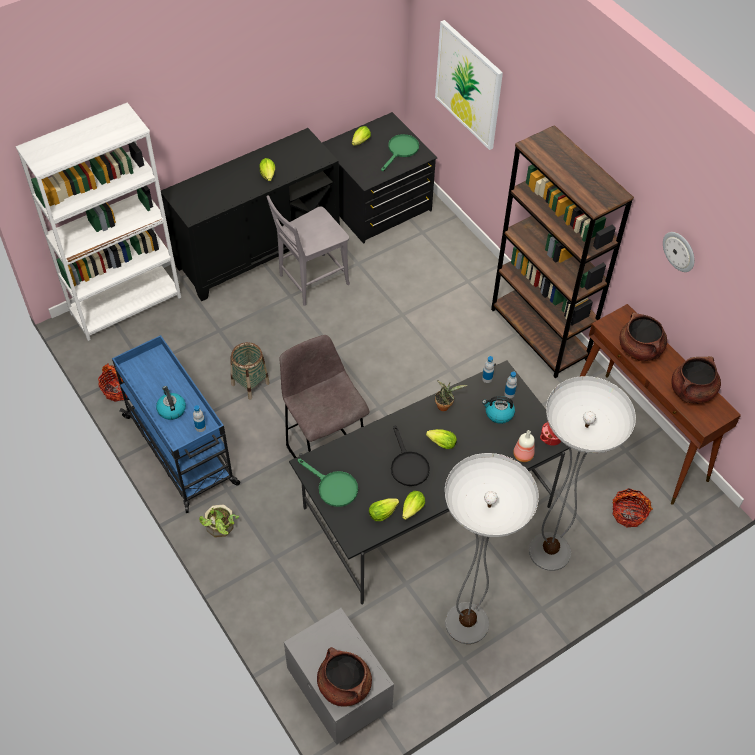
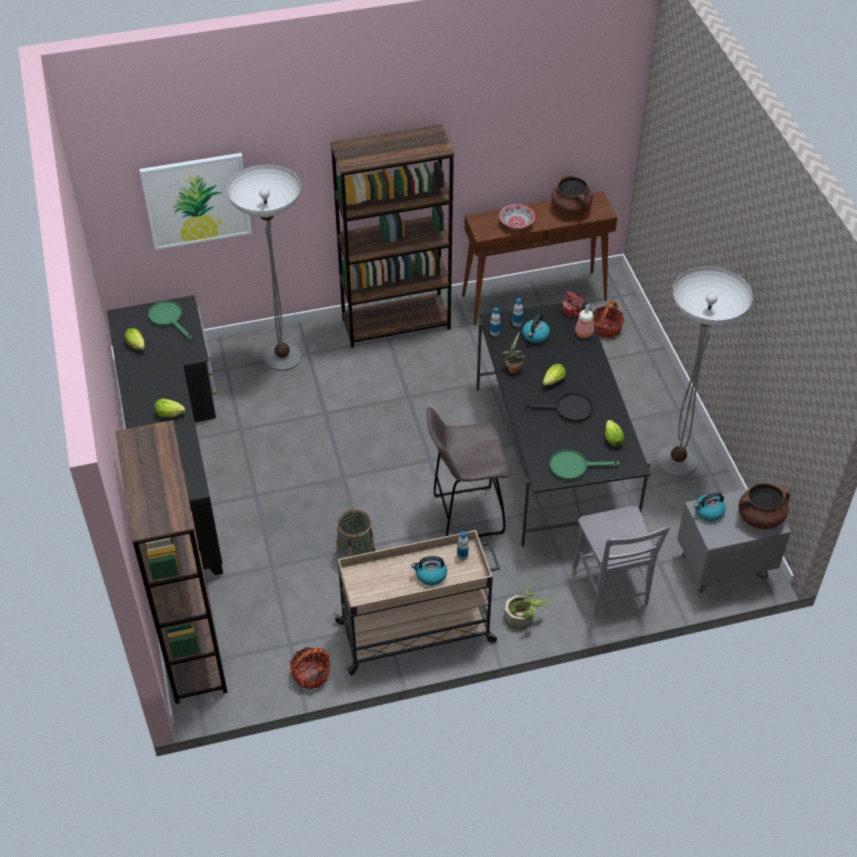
camera: 70 degrees left, 5 degrees down
(126, 305) = (192, 645): white bookcase -> brown bookcase
(181, 451) = (417, 632): blue cart -> beige cart
(310, 281) = (244, 473): grey chair -> grey chair (611, 589)
(333, 487) = (574, 466): green frying pan -> green frying pan turned 150 degrees counterclockwise
(334, 632) = (708, 512): none -> kettle
(411, 511) = (616, 419): lettuce -> none
(549, 551) = (625, 388): floor lamp -> floor lamp (282, 357)
(640, 349) = (516, 223): brown cooking pot -> bowl
(679, 251) = (498, 127): wall clock -> none

